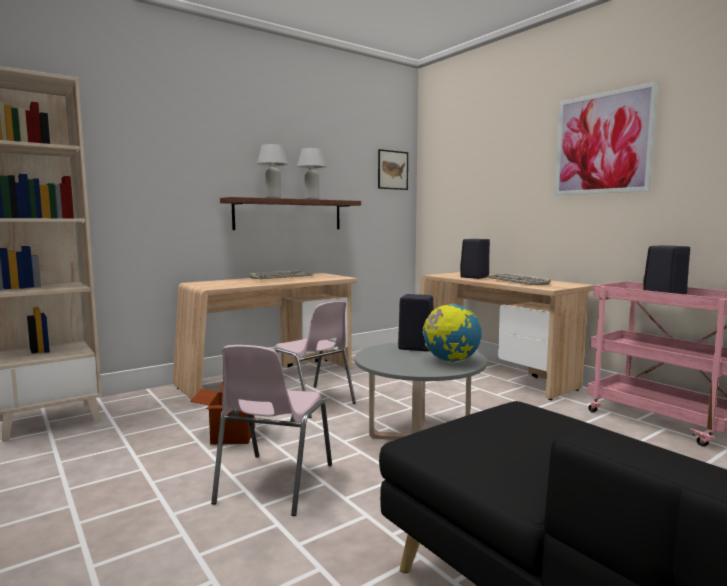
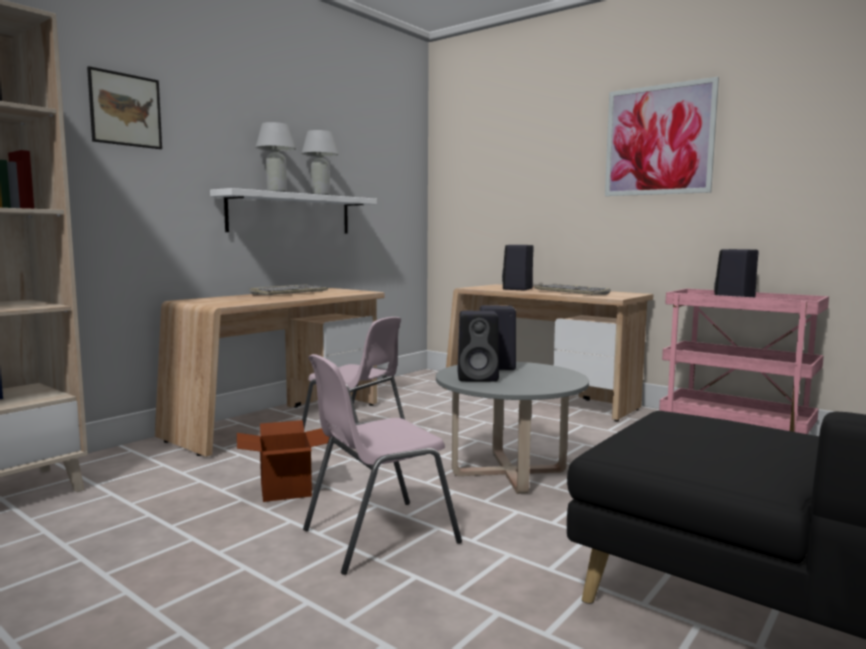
camera: 15 degrees left, 0 degrees up
(273, 484) = (377, 536): pink chair -> pink chair turned 60 degrees clockwise
(289, 214) = (291, 214): brown shelf -> white shelf
(390, 357) = (479, 377): none -> black speaker
(392, 170) = (403, 163): picture -> picture (125, 110)
(451, 362) = (550, 379): globe -> none

